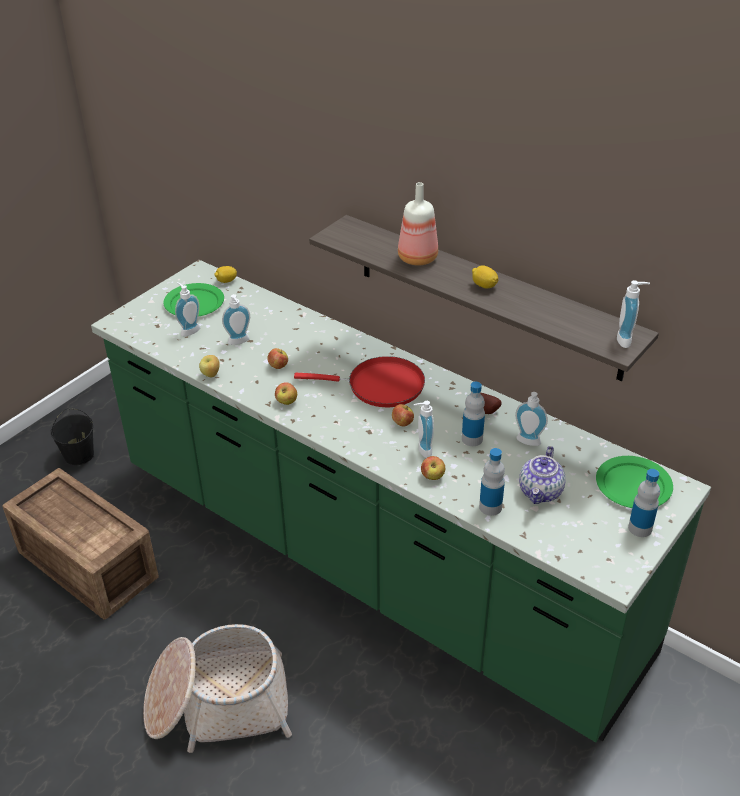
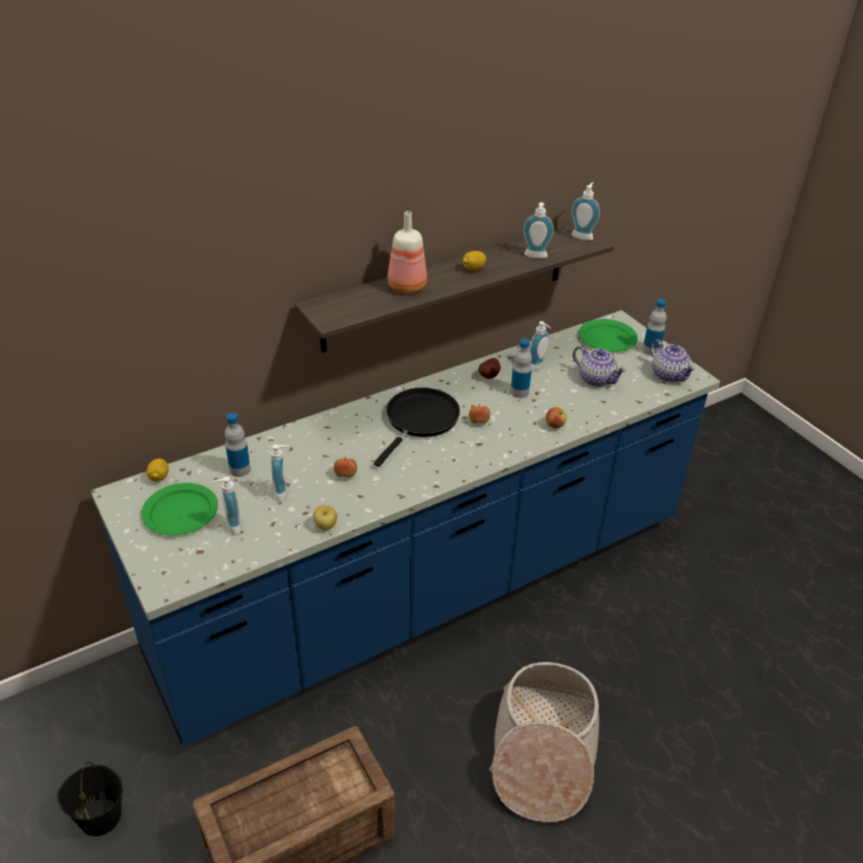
camera: 70 degrees left, 0 degrees up
(286, 402) = (405, 483): apple -> none
(372, 560) = (427, 588): green counter -> blue counter
(380, 386) = (420, 420): red frying pan -> black frying pan
(422, 450) = (519, 421): soap dispenser -> soap dispenser (535, 257)
(490, 507) = (603, 407): bottle -> bottle (240, 469)
(599, 553) = (669, 375): none -> teapot

